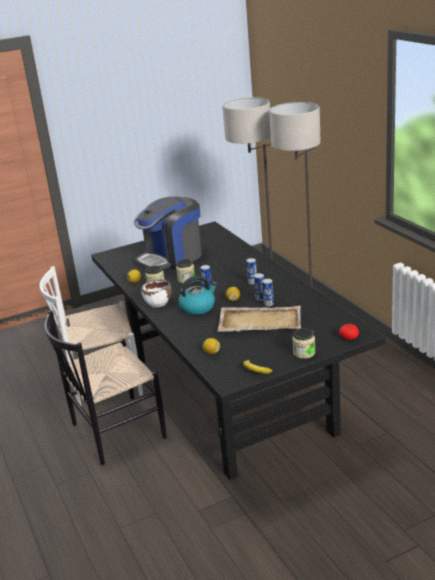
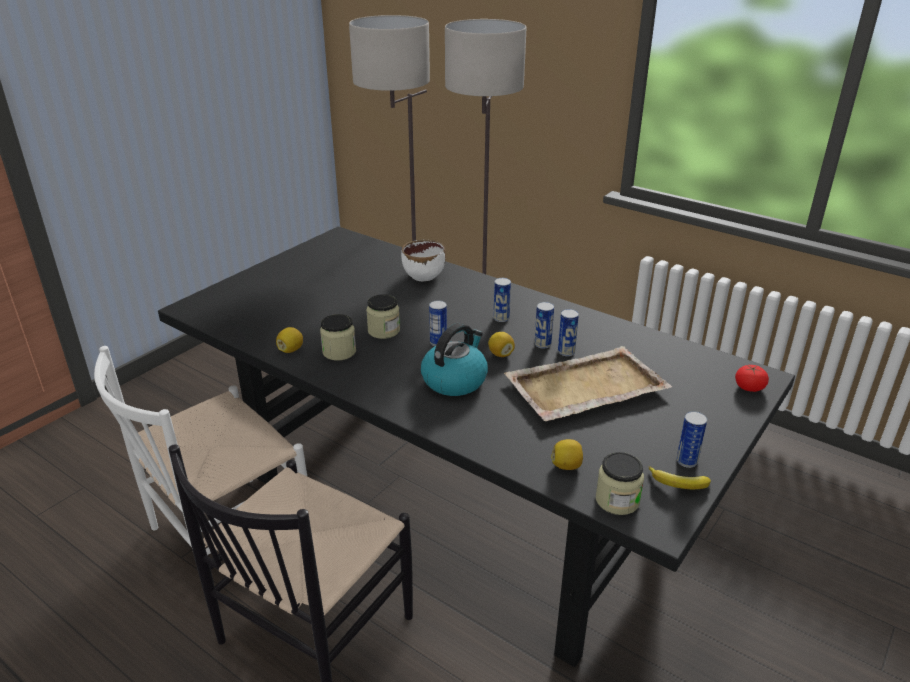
camera: 30 degrees left, 5 degrees up
(158, 303) = (374, 385): white bowl -> white bowl (424, 276)
(172, 258) = (321, 296): coffee machine -> none
(272, 362) = (687, 461): none -> can
(304, 353) = (716, 431): jar -> jar (617, 500)

